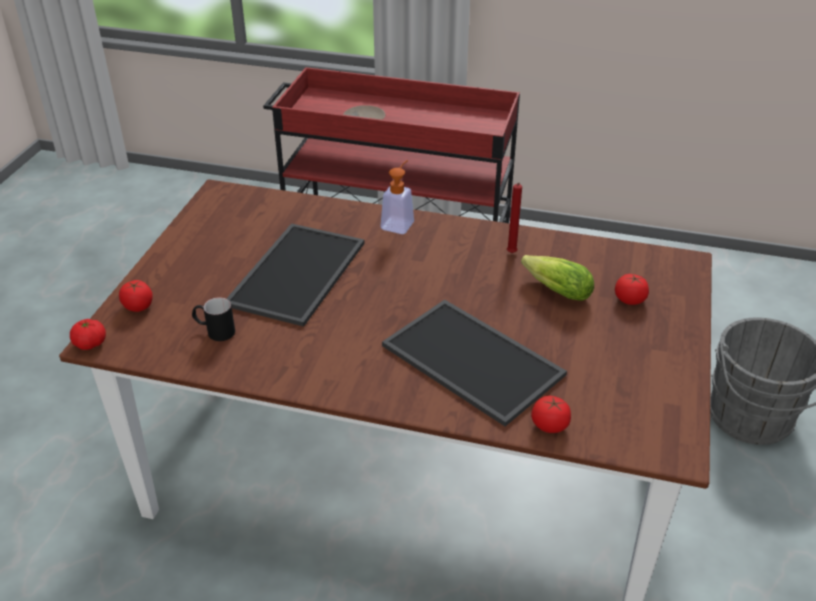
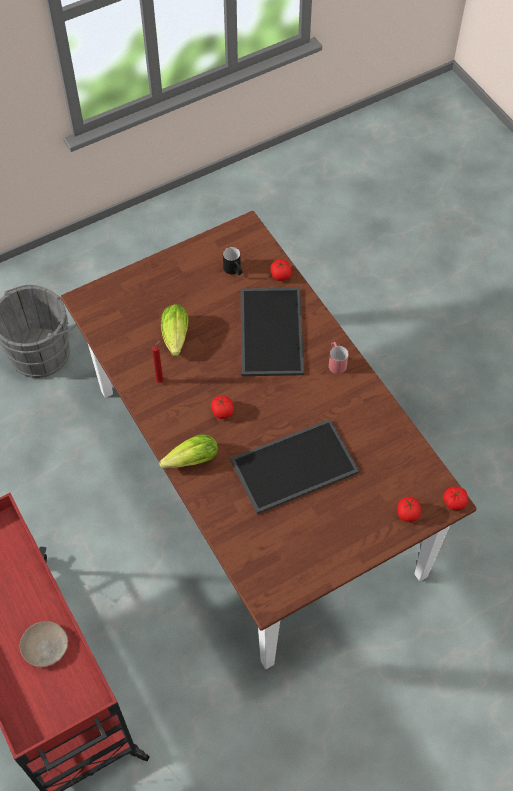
camera: 135 degrees left, 20 degrees up
(214, 331) = (380, 456): black mug -> black mug (234, 271)
(361, 381) = (336, 362): none -> red mug
(399, 222) = (188, 461): soap dispenser -> lettuce
(629, 299) = (149, 303): tomato -> tomato (222, 412)

